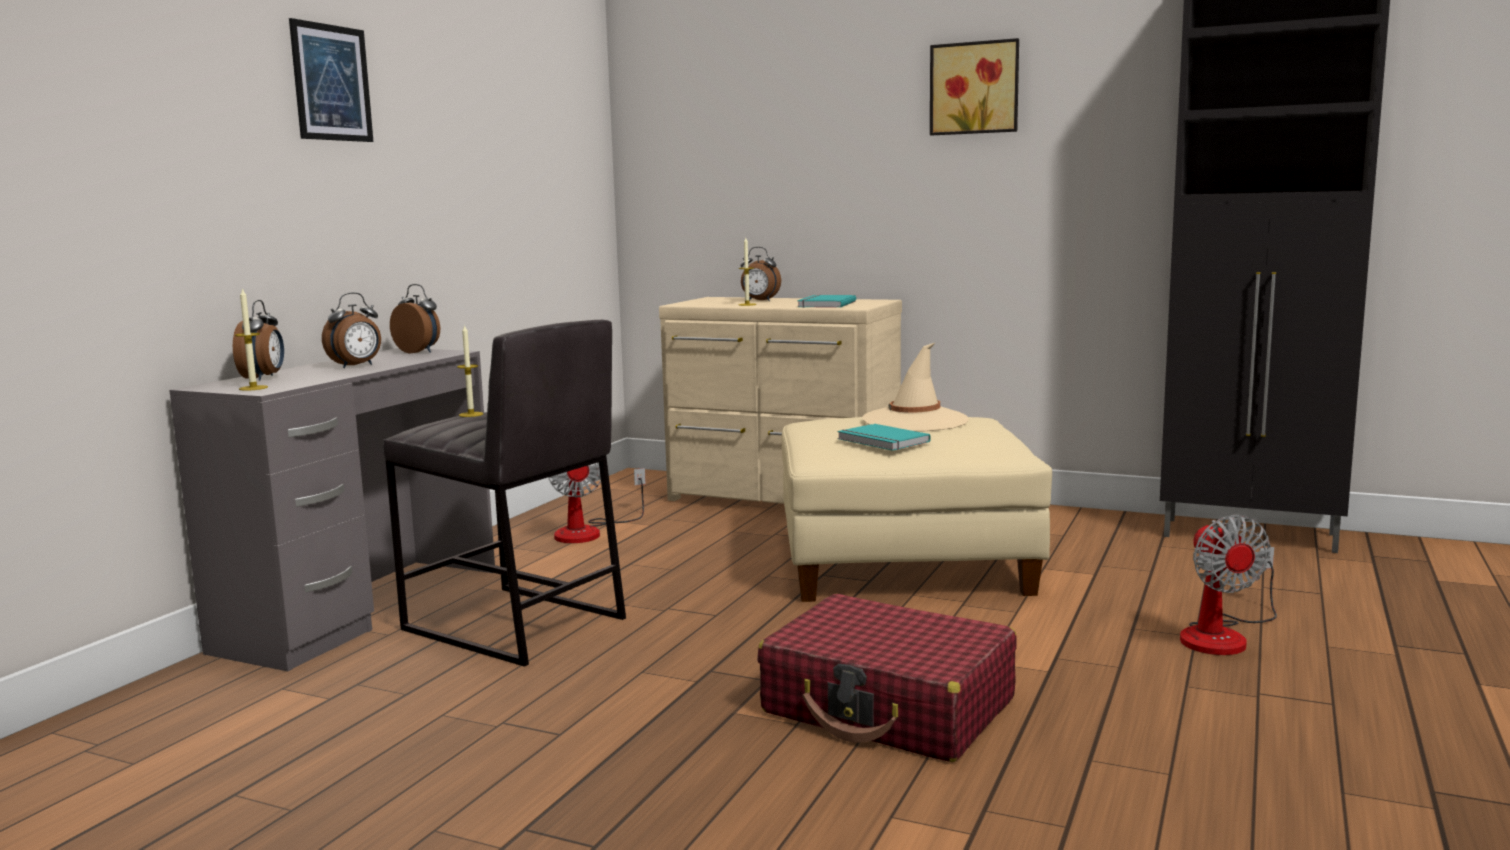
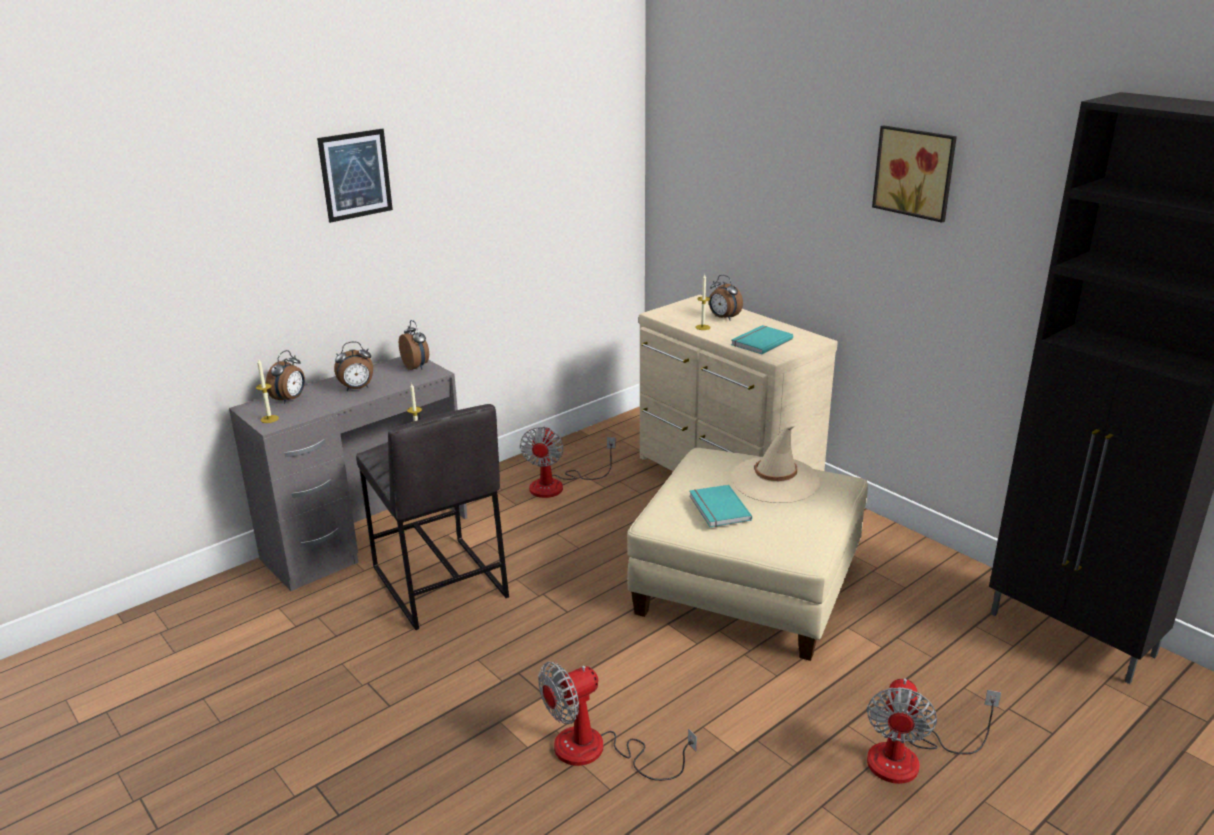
camera: 25 degrees right, 15 degrees up
(889, 707) = (597, 751): red suitcase -> fan

